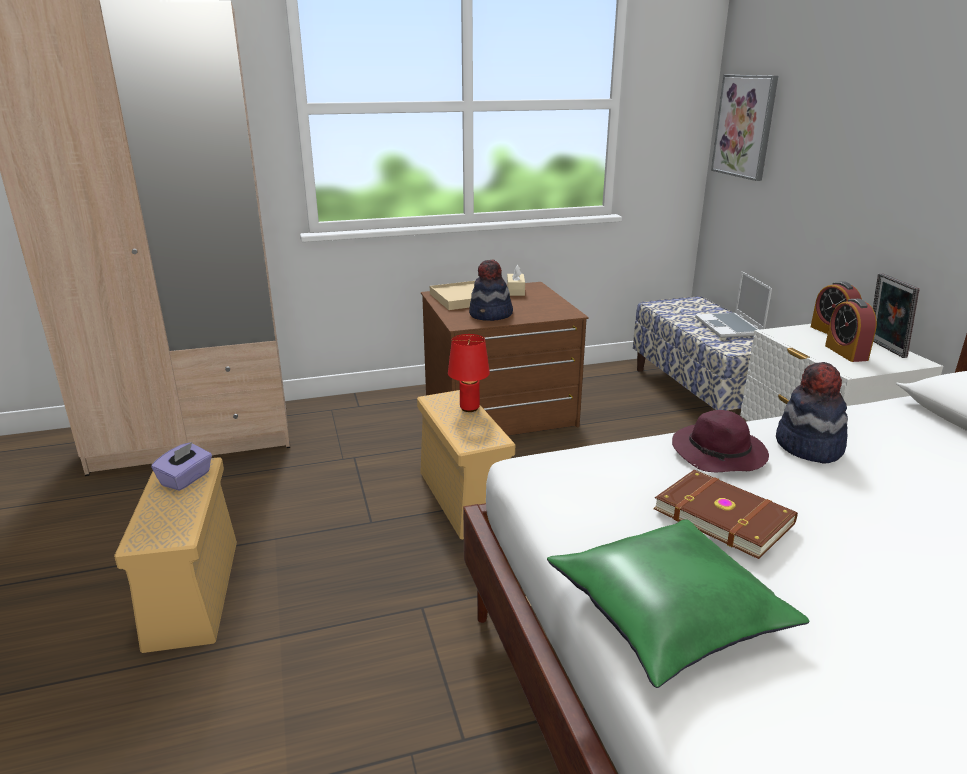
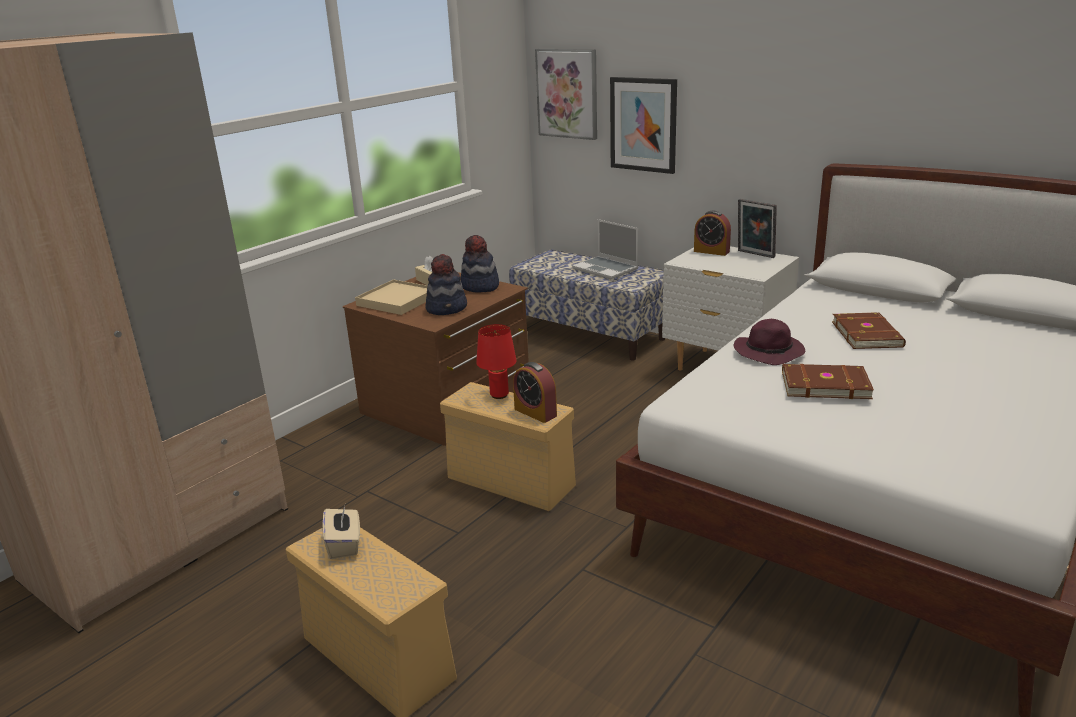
camera: 35 degrees left, 0 degrees up
(186, 479) = (344, 544): purple tissue box -> beige tissue box
(669, 613) = (870, 444): green pillow -> none
(807, 168) = (643, 124): none -> picture
(808, 447) = (804, 330): hat -> hat (480, 287)
(846, 353) = (739, 264): alarm clock -> alarm clock (535, 412)
(892, 480) = (868, 334): none -> brown book

